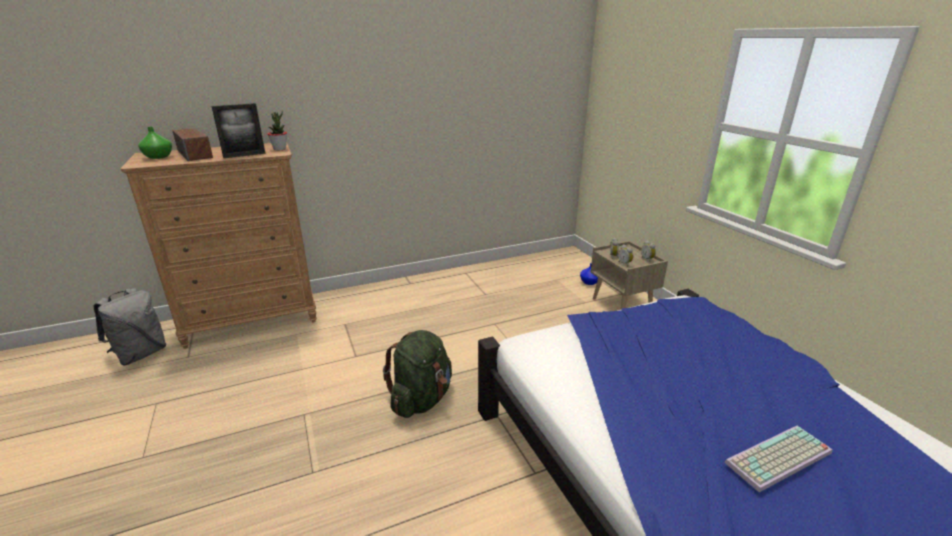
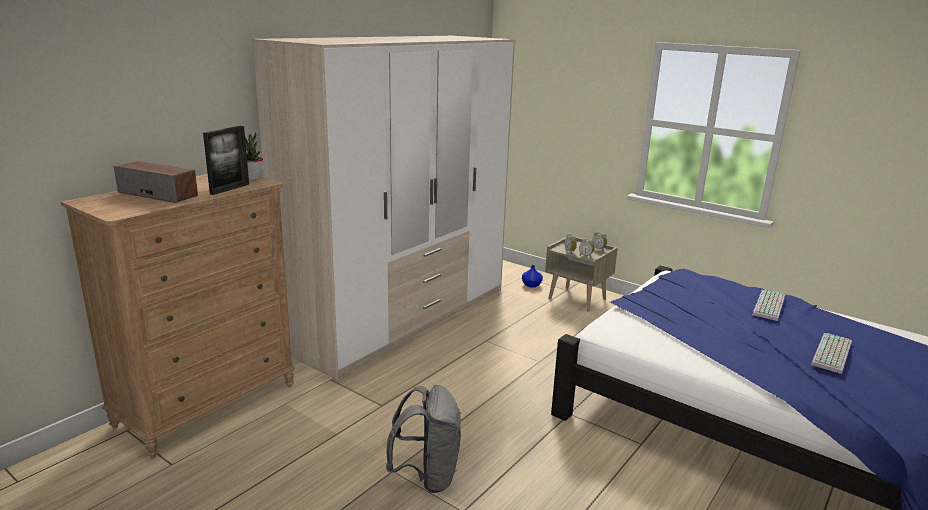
camera: 30 degrees left, 5 degrees down
(141, 354) = (95, 482): grey backpack -> grey backpack (427, 476)
(158, 157) = (116, 202): green vase -> none
(421, 399) = (492, 422): green backpack -> none
(448, 287) = (402, 318): none -> wardrobe
(761, 368) = (770, 306): none -> keyboard

